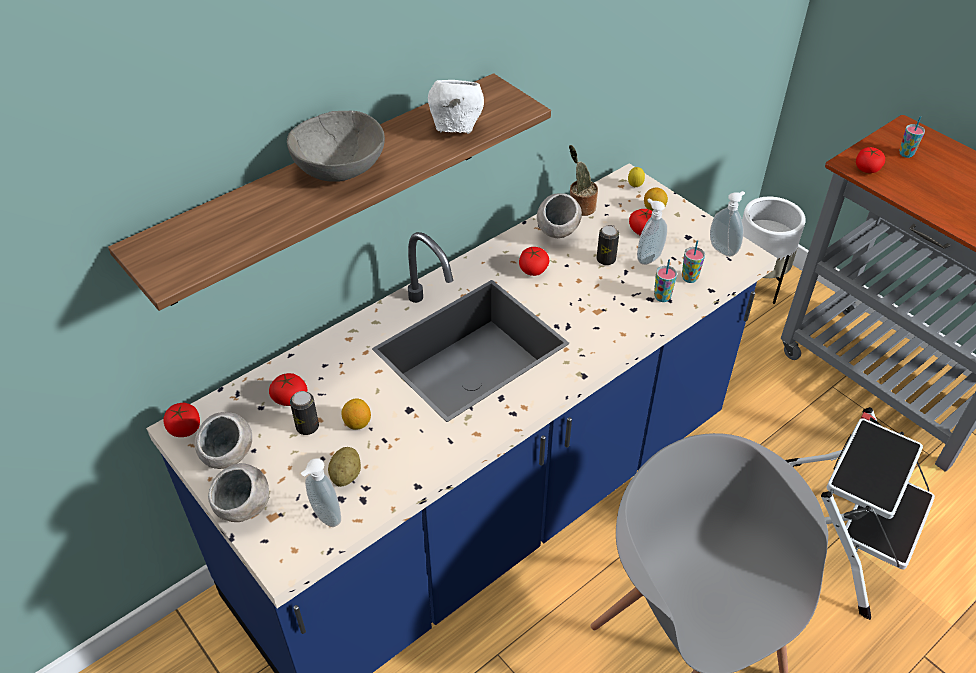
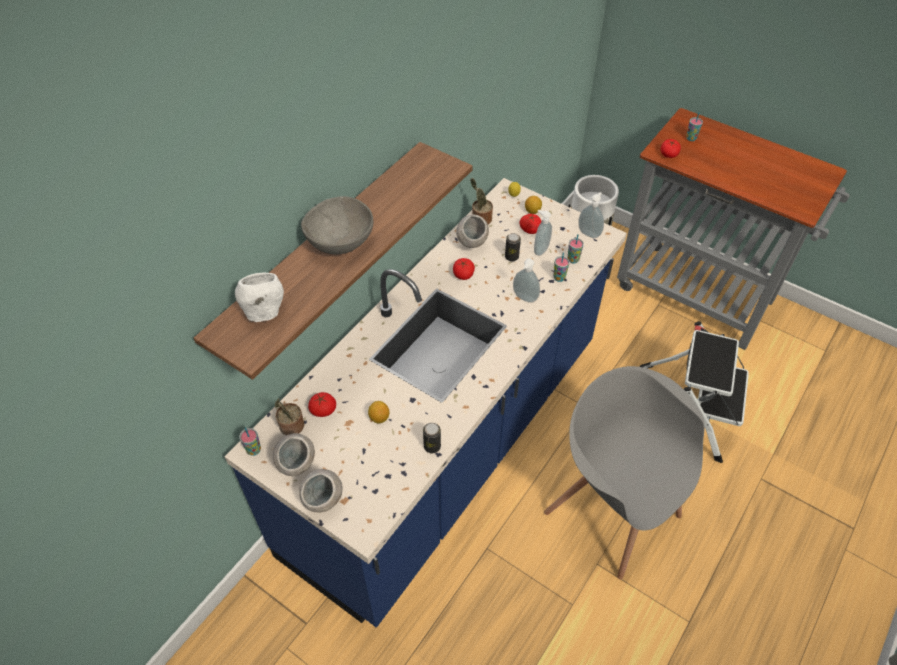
camera: 15 degrees left, 5 degrees up
(184, 428) = (254, 450): tomato -> cup
(242, 410) = (291, 427): none -> potted plant
(307, 427) = (344, 429): can -> can (432, 446)
(324, 517) = (381, 492): soap dispenser -> soap dispenser (524, 299)
(346, 475) = (385, 458): potato -> none
(456, 130) = (411, 194): white bowl -> white bowl (264, 312)

